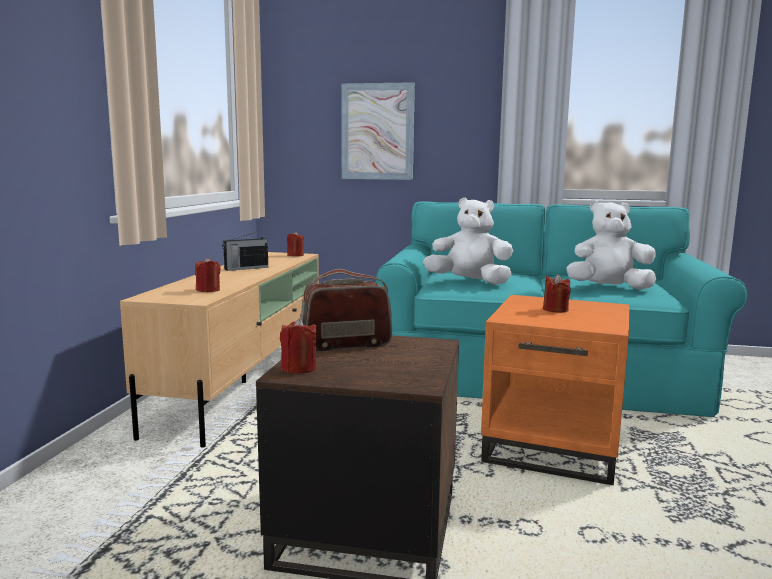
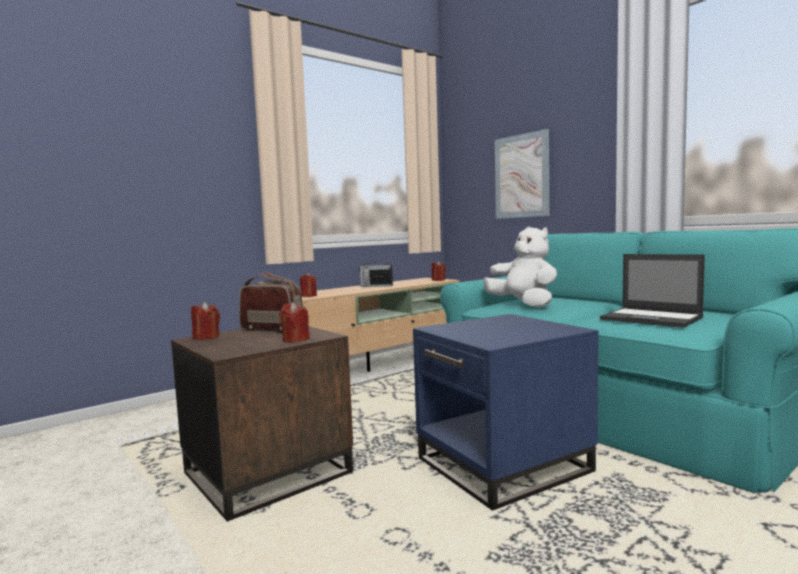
camera: 40 degrees right, 5 degrees down
(554, 446) = (504, 466): orange side table -> blue side table
(555, 309) = (501, 326): red candle -> red candle (295, 339)
(608, 288) = (652, 318): white plush toy -> laptop

